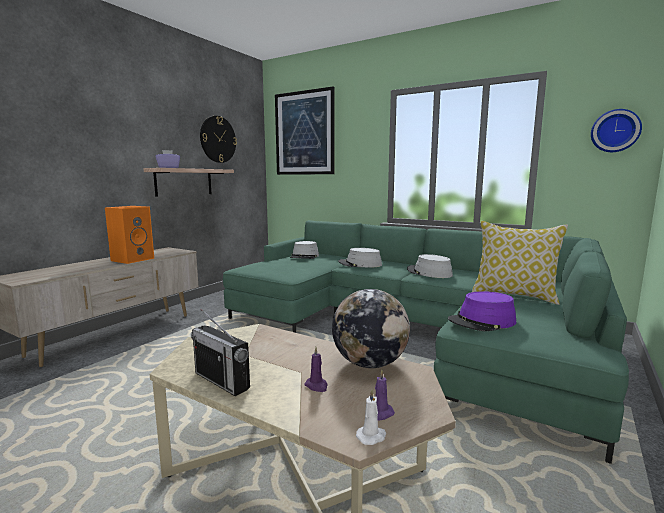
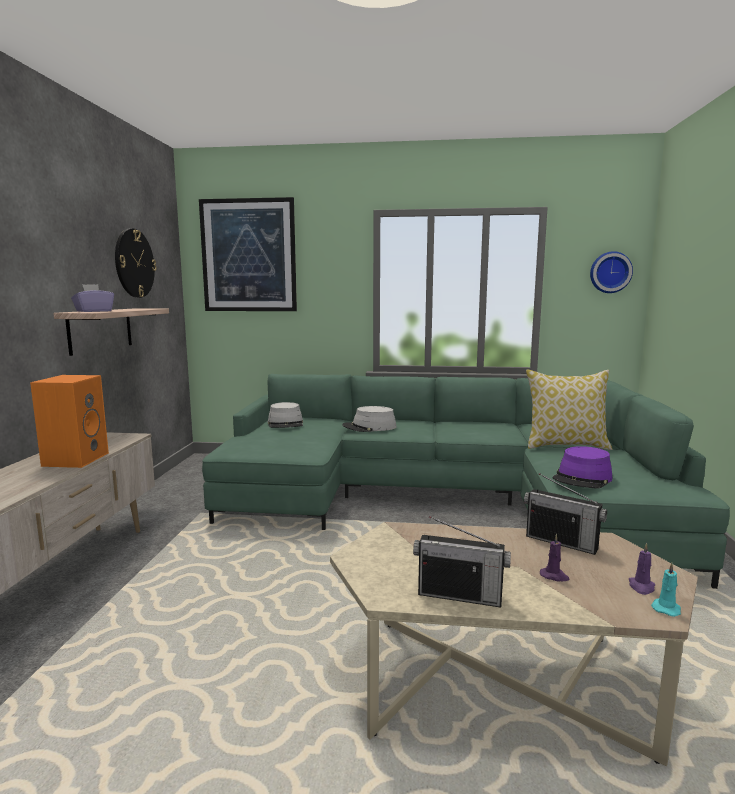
camera: 25 degrees left, 0 degrees up
(369, 363) = (561, 542): globe -> radio
(372, 436) = (666, 608): white candle -> turquoise candle
(429, 273) = (458, 429): grey hat -> none

